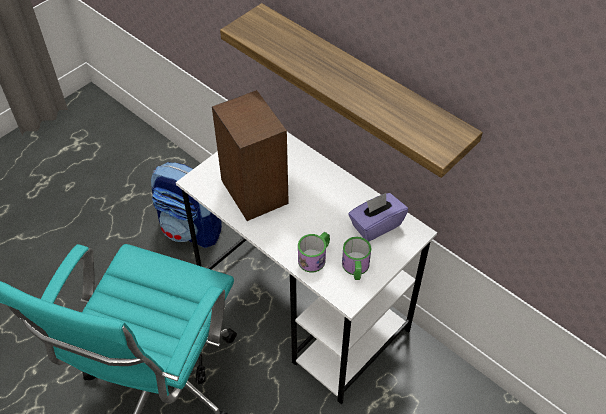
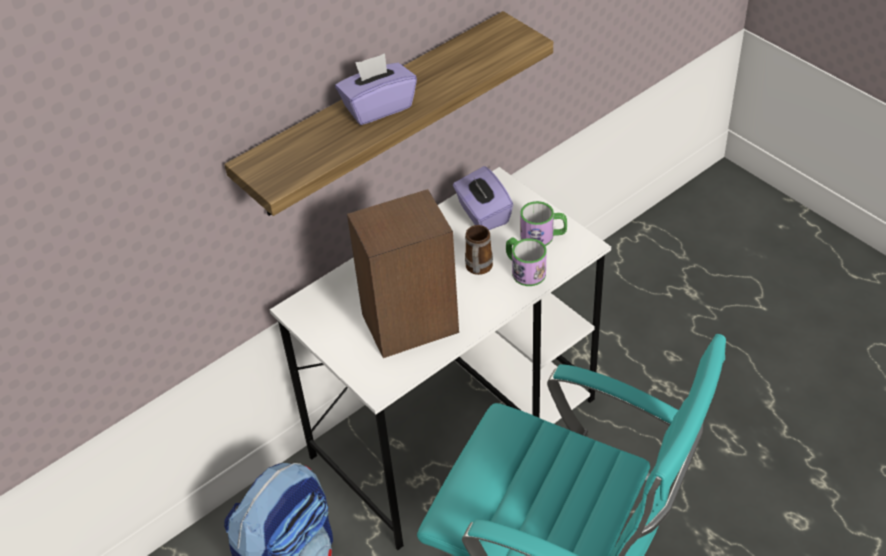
camera: 80 degrees left, 5 degrees down
(312, 227) = (478, 270): none -> mug
(331, 68) = (378, 107): none -> purple tissue box

